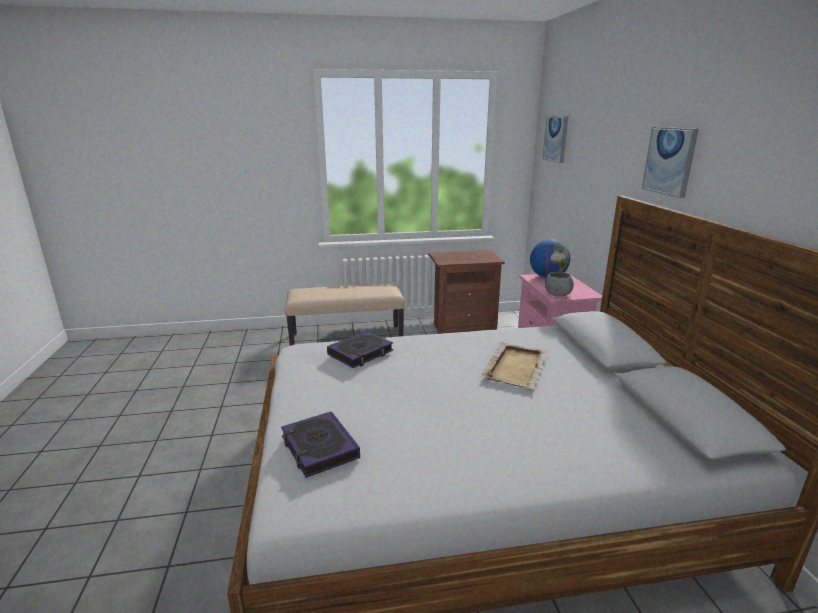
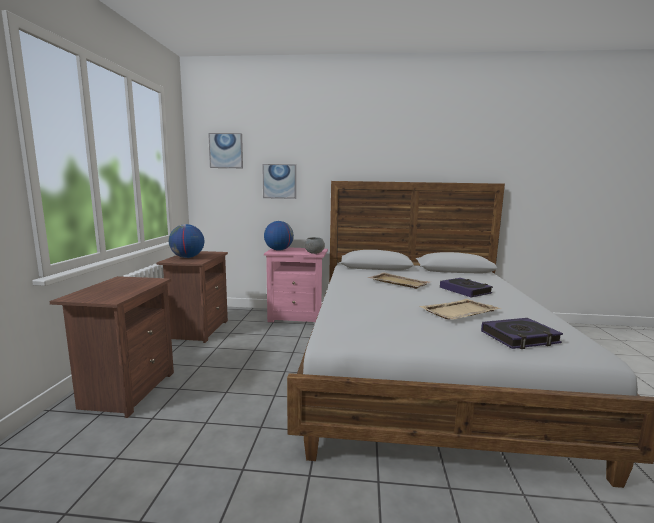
camera: 75 degrees left, 10 degrees down
(347, 337) = (127, 390): beige bench -> brown nightstand
(360, 353) = (364, 312): book -> book (465, 290)
(402, 410) = (458, 311): none -> beige tray
(457, 256) = (187, 257): none -> globe
(669, 161) = (366, 156): picture -> picture (279, 181)

